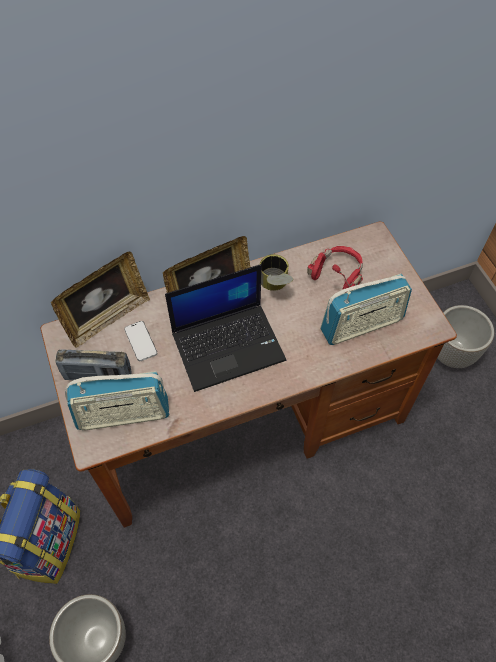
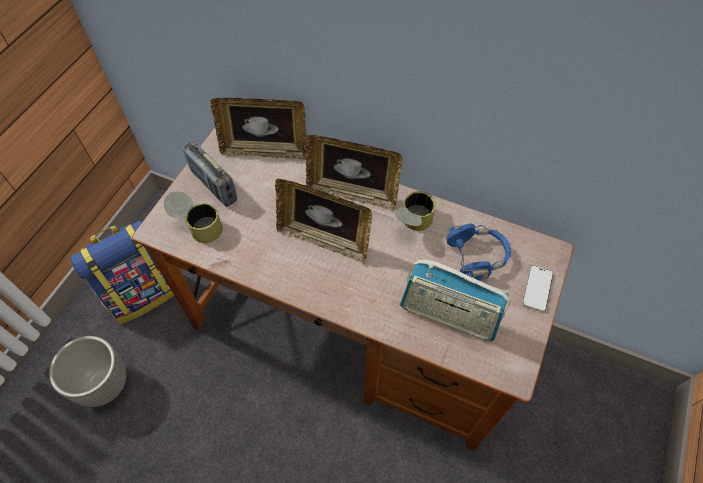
camera: 45 degrees right, 0 degrees up
(123, 415) = (198, 226): radio -> can
(141, 341) = (267, 185): phone -> phone (537, 289)
(229, 345) = (324, 240): laptop -> picture frame
(337, 275) = (476, 257): red headphones -> blue headphones
(452, 354) = (583, 437): planter -> none

